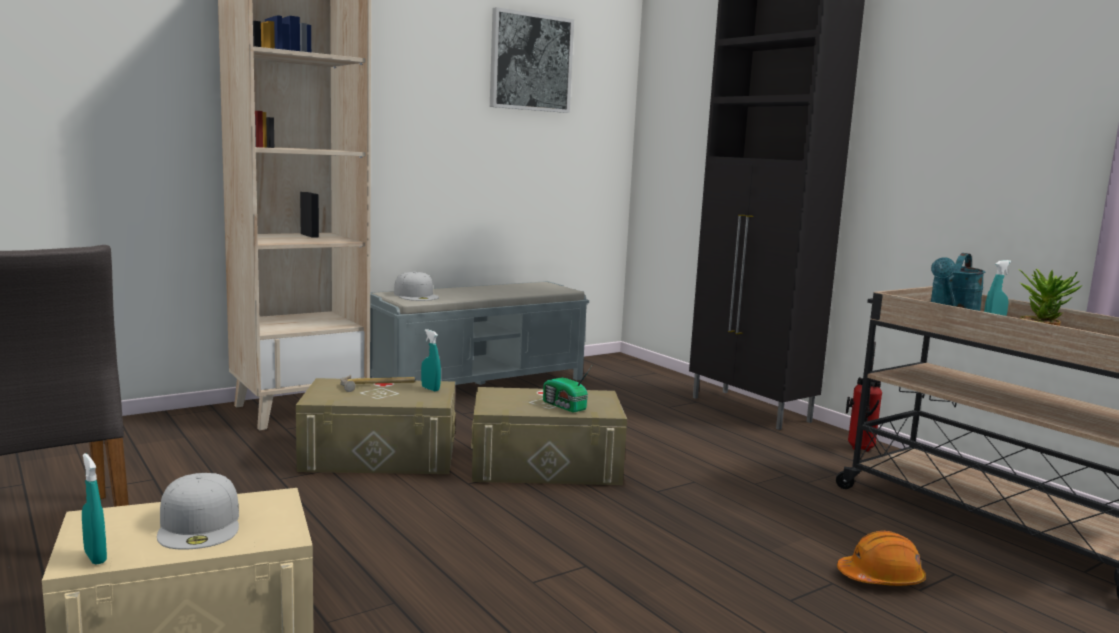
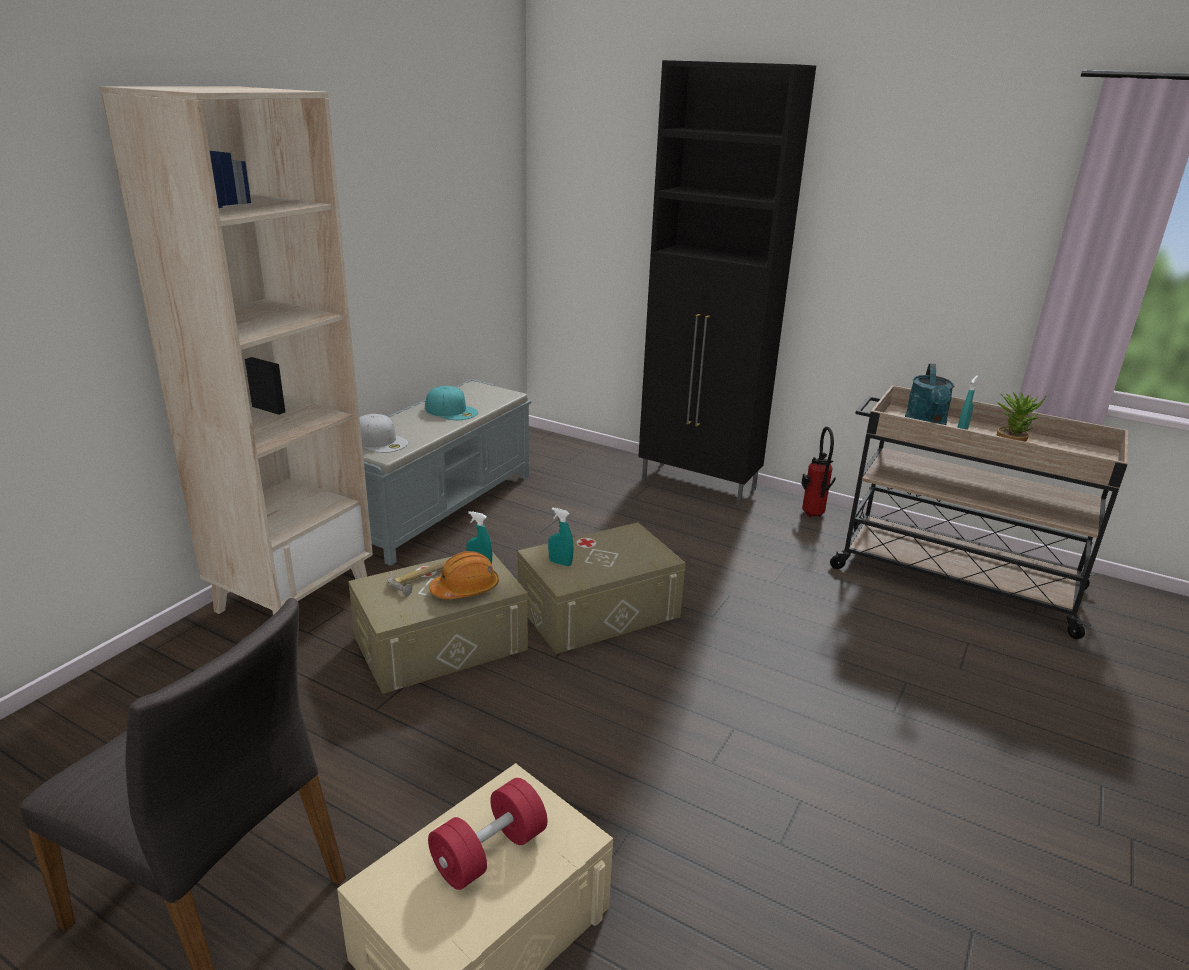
camera: 25 degrees left, 15 degrees up
(95, 557) = (447, 941): turquoise spray bottle -> turquoise spray bottle (560, 563)
(200, 524) = (489, 852): white cap -> red dumbbell
(502, 291) = (452, 411): none -> turquoise cap
(530, 62) = (436, 143): picture -> none
(564, 406) = (621, 560): radio -> none
(881, 578) = (930, 665): orange hard hat -> orange hard hat (465, 589)

